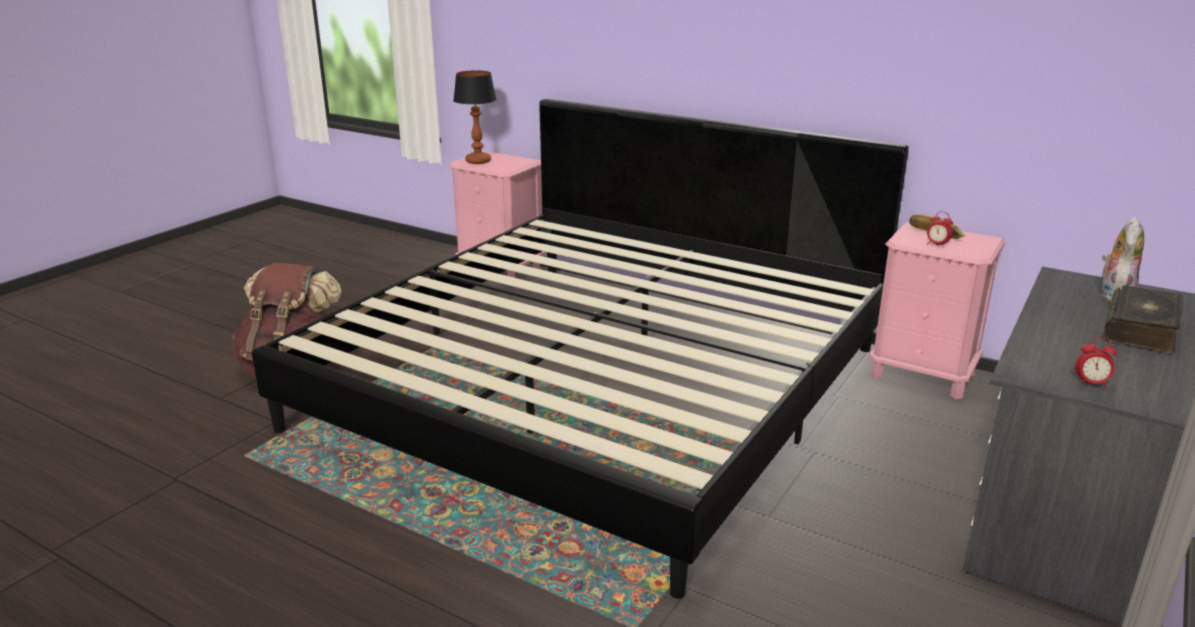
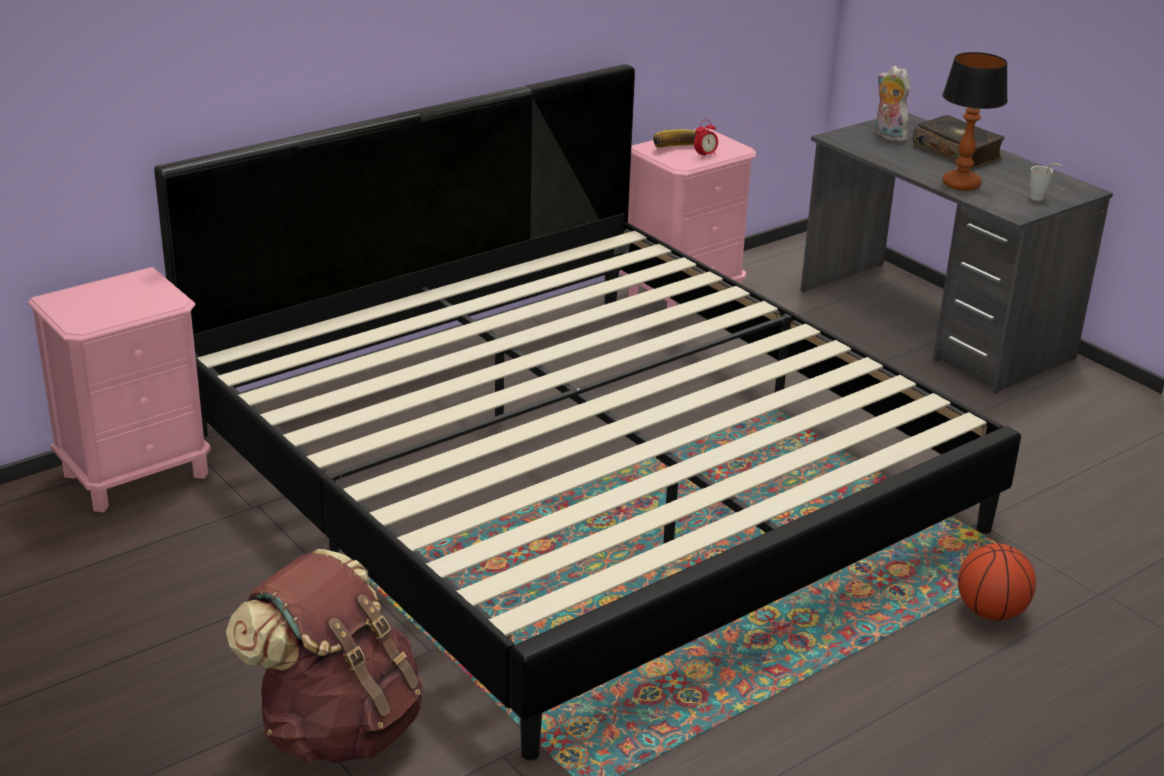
camera: 70 degrees left, 5 degrees up
(478, 161) = (95, 312): table lamp -> table lamp (962, 185)
(534, 613) = (990, 612): none -> basketball
(1091, 384) = (1040, 199): alarm clock -> grey cup

